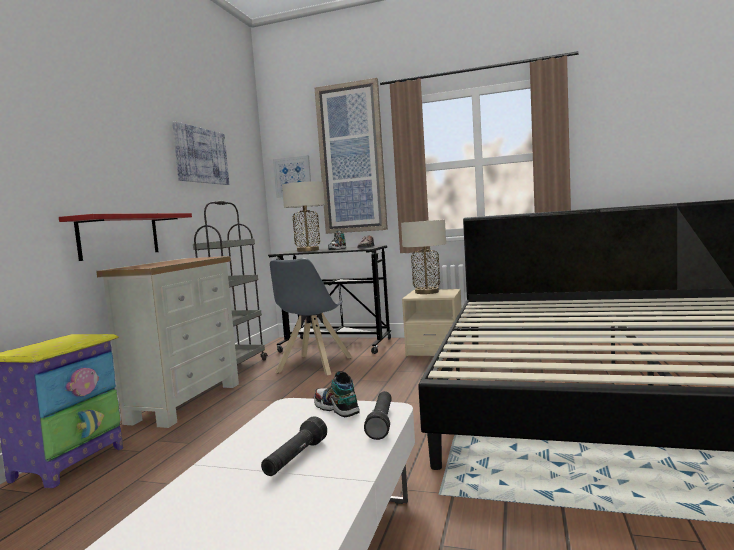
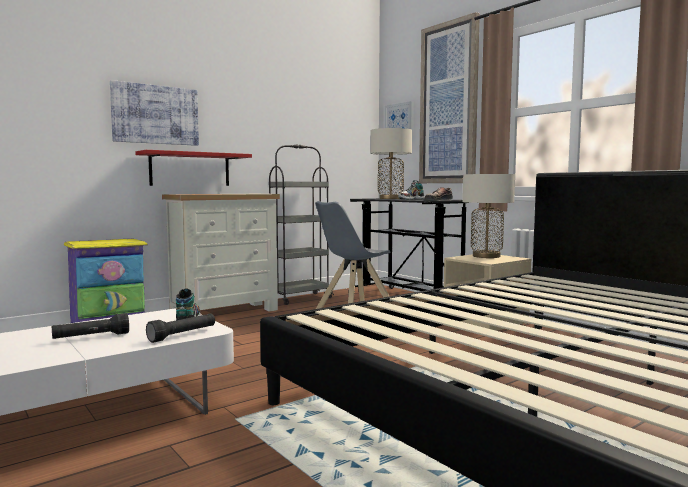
camera: 35 degrees right, 0 degrees up
(201, 156) = (291, 103): picture -> picture (155, 114)

